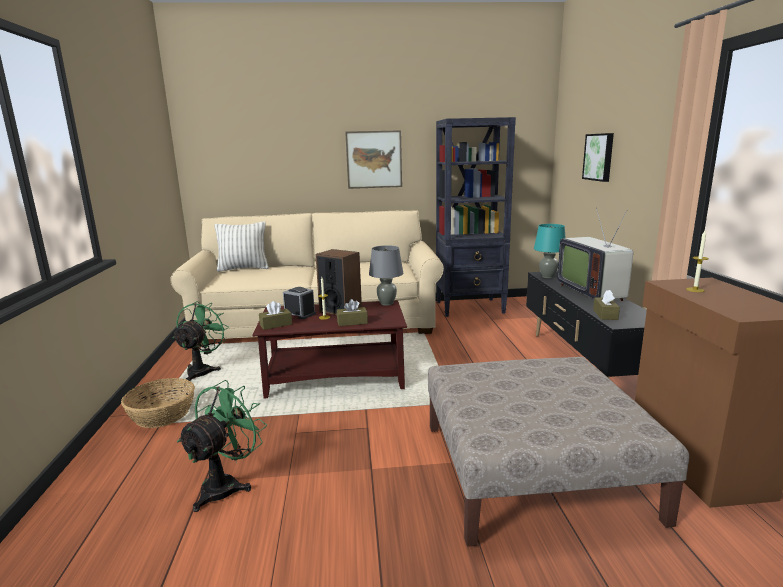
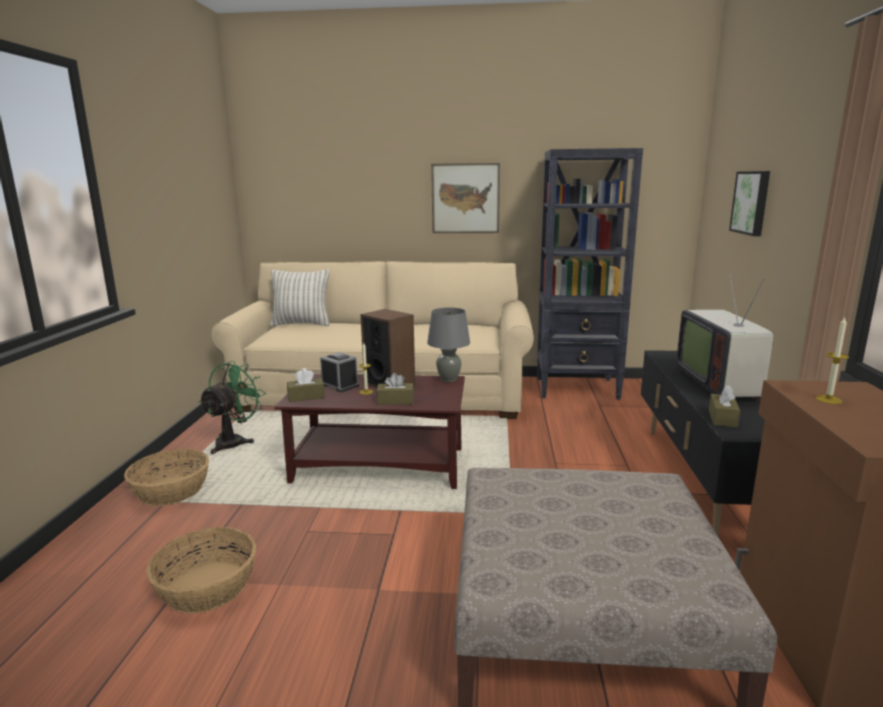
camera: 10 degrees right, 0 degrees up
(226, 485) = (206, 587): green fan -> basket
(548, 276) = (668, 358): turquoise table lamp -> none

